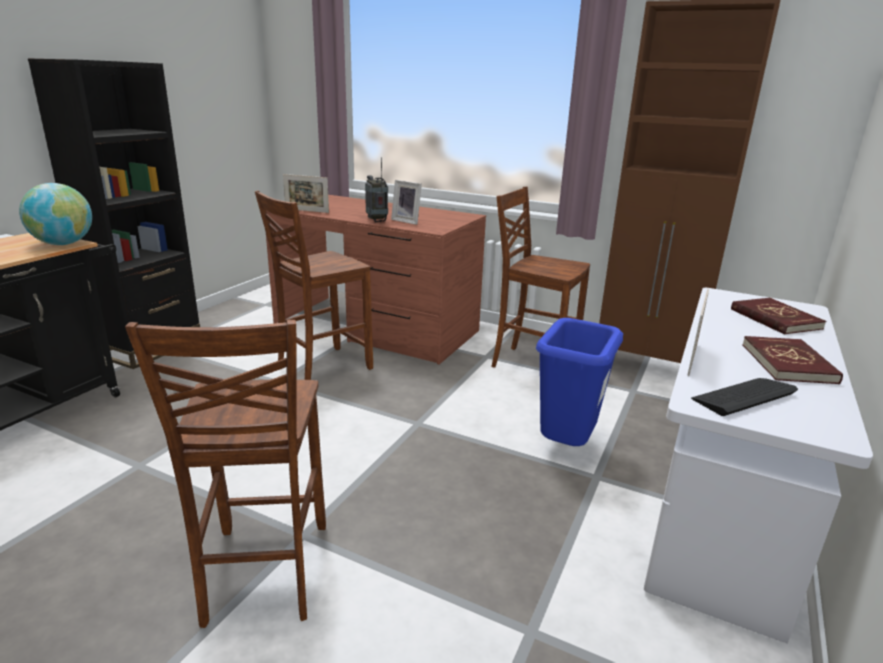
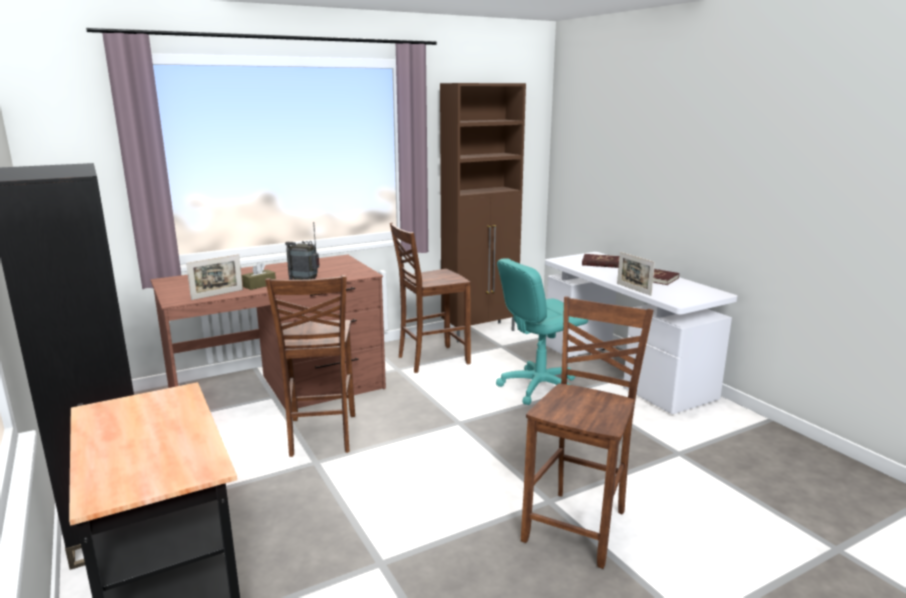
camera: 55 degrees left, 5 degrees down
(63, 244) = (175, 397): globe -> none
(263, 574) = (578, 526): brown chair -> brown chair turned 90 degrees counterclockwise
(346, 213) = (259, 285): none -> brown tissue box
(408, 221) = (325, 275): picture frame -> none
(566, 447) = (539, 387): blue trash can -> turquoise office chair
(743, 397) = (678, 294): keyboard -> none

